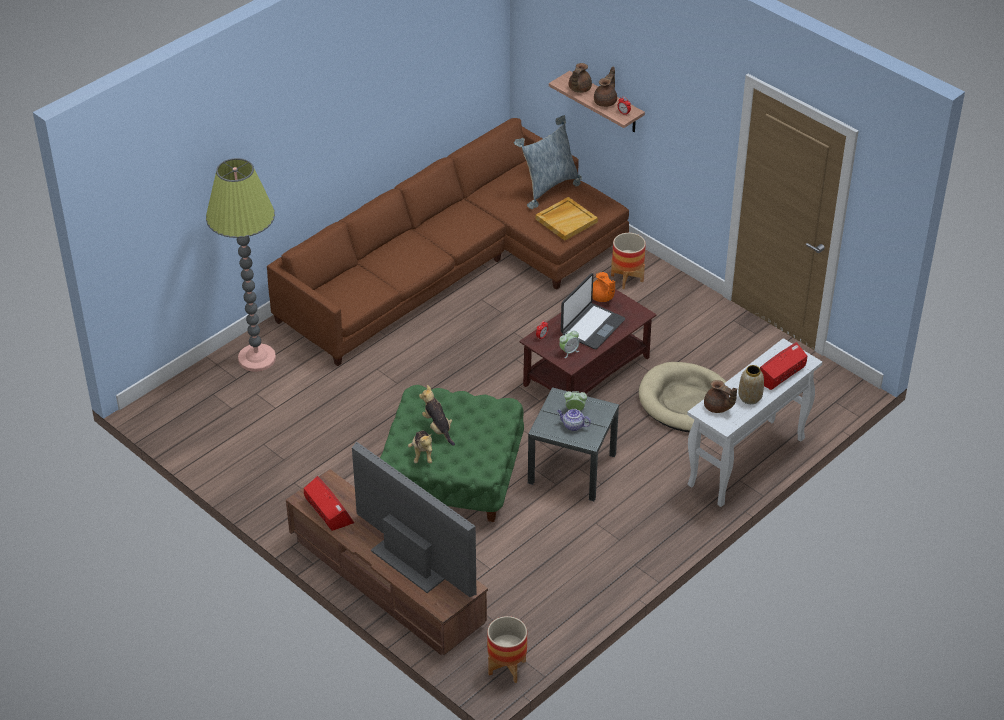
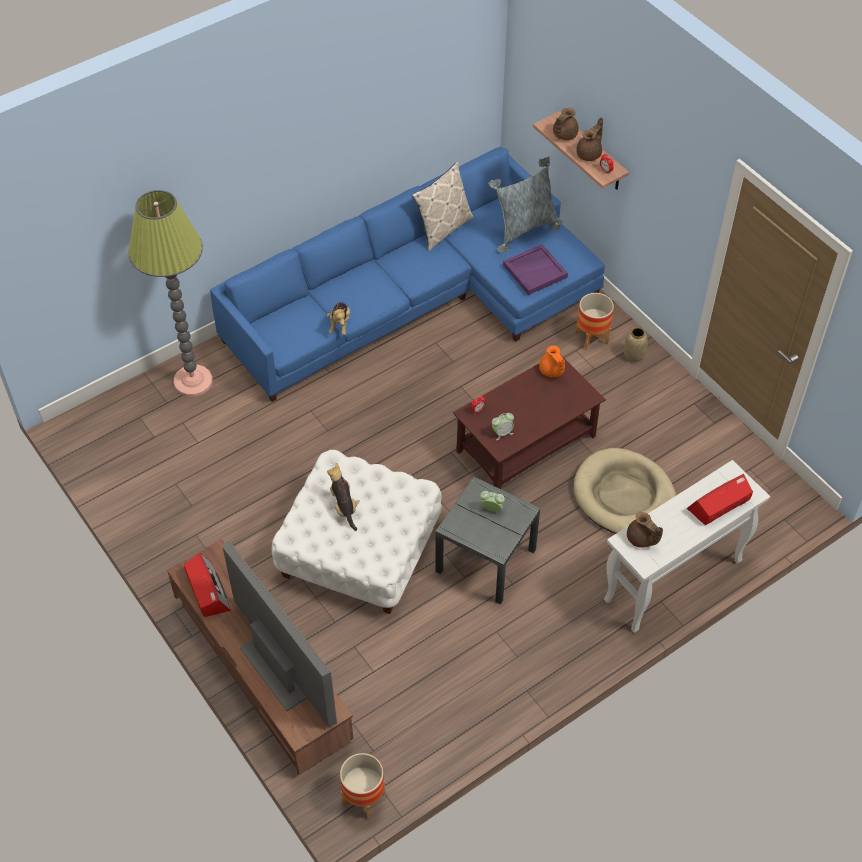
camera: 10 degrees right, 10 degrees up
(422, 454) = (320, 536): plush toy -> plush toy (340, 324)
(451, 474) = (359, 549): green ottoman -> white ottoman
(455, 264) = (418, 297): brown sofa -> blue sofa
(471, 196) = (443, 229): none -> pillow
(566, 220) = (535, 271): beige tray -> purple tray
(572, 426) = (485, 528): teapot -> none
(592, 327) = (533, 405): laptop -> none
(750, 397) = (680, 531): vase -> vase (634, 355)

